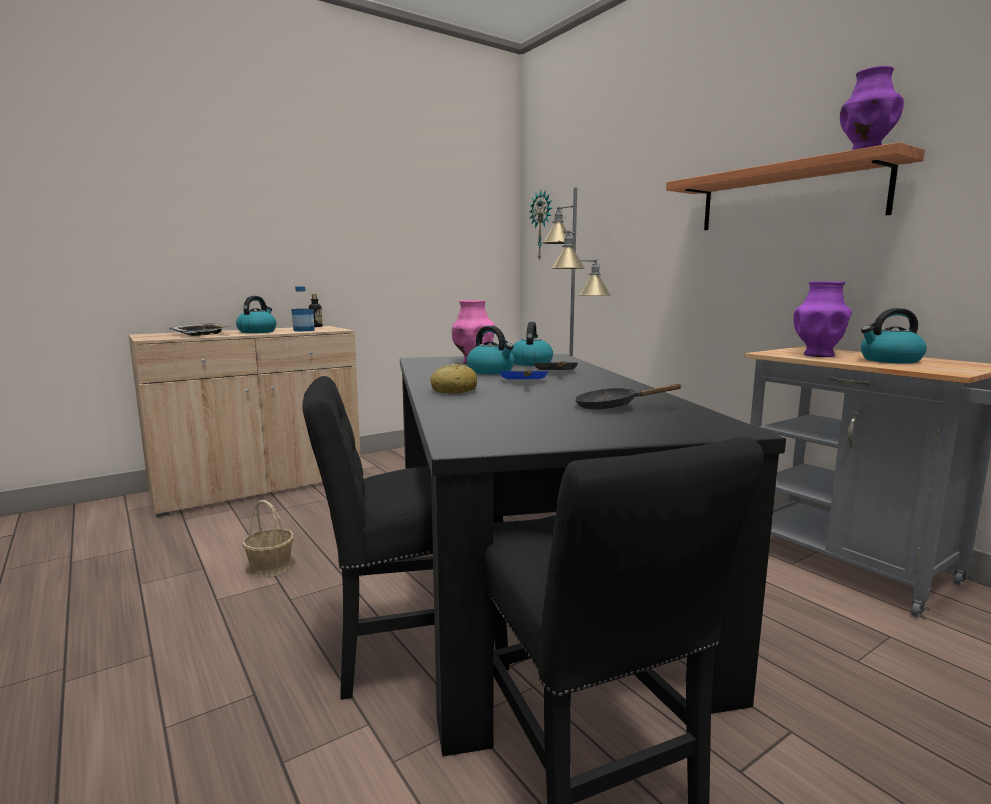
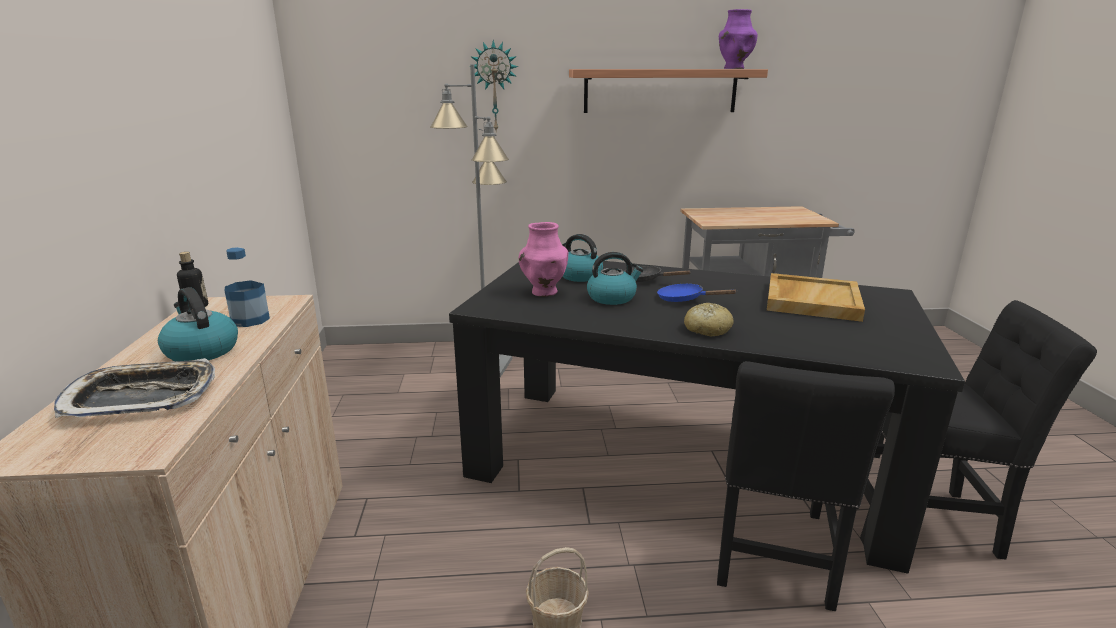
camera: 60 degrees left, 10 degrees up
(542, 225) = (338, 90): wall clock -> wall clock (494, 87)
(612, 407) = (811, 300): black frying pan -> beige tray
(818, 355) = (733, 218): purple vase -> none
(889, 360) = (768, 215): kettle -> none

